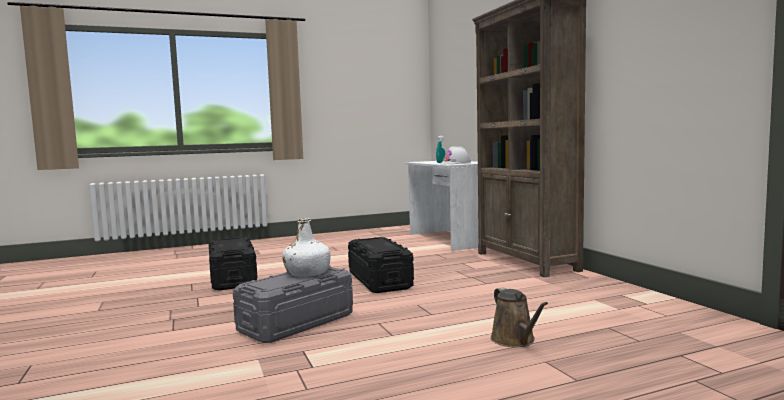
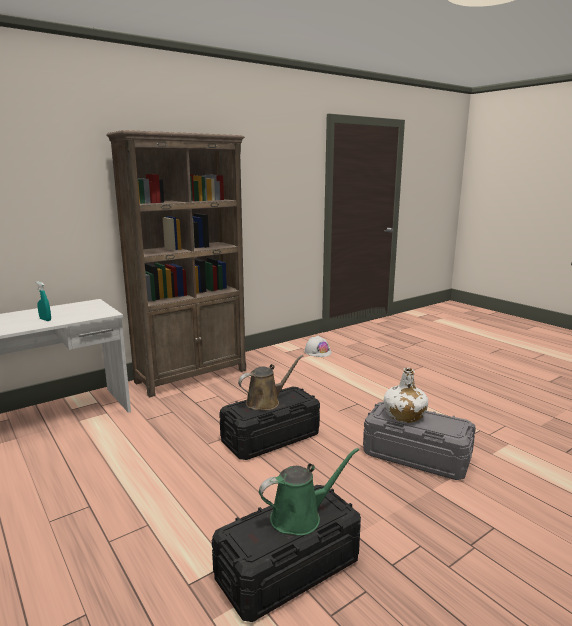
camera: 105 degrees left, 10 degrees up
(229, 246) = (300, 517): none -> green watering can
(455, 163) = (93, 312): white hard hat -> white hard hat (317, 351)
(515, 340) = (386, 378): brown watering can -> brown watering can (266, 402)

